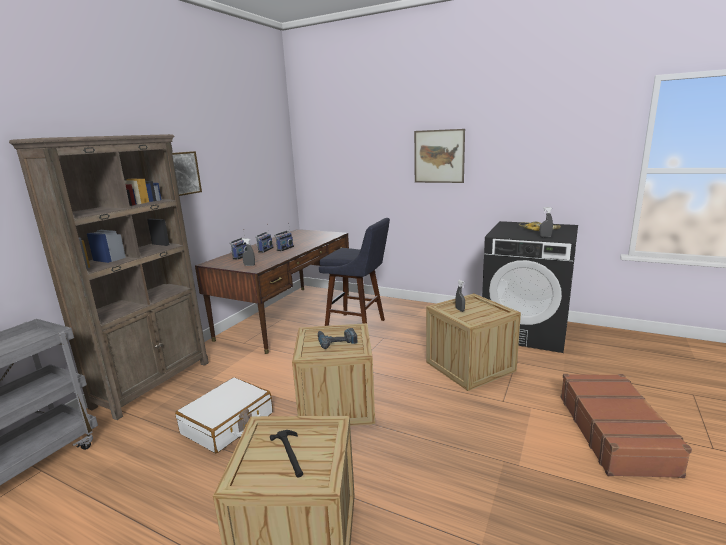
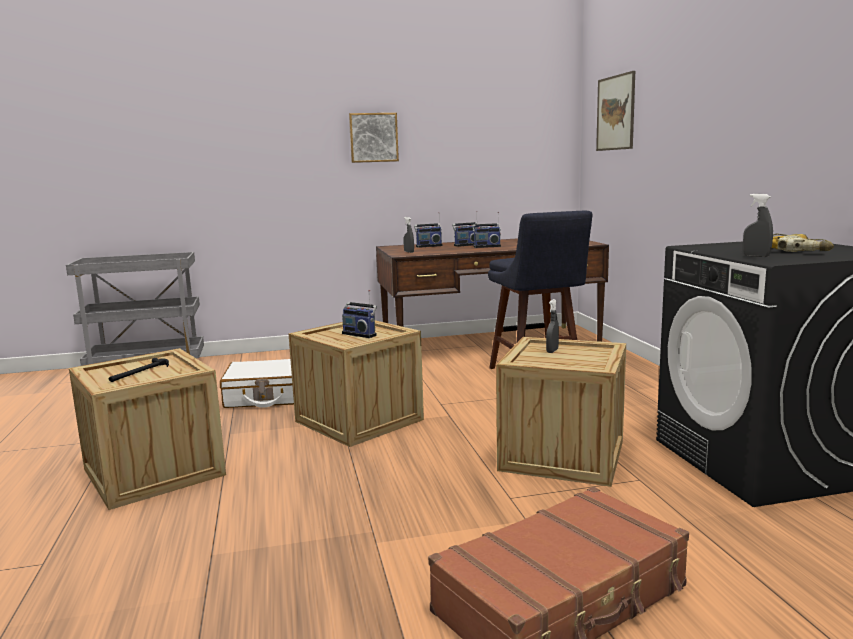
camera: 50 degrees right, 5 degrees down
(154, 383) = (288, 355): brown bookcase -> none
(336, 340) = (360, 334): power drill -> radio
(439, 156) = (721, 114): picture -> picture (615, 113)

